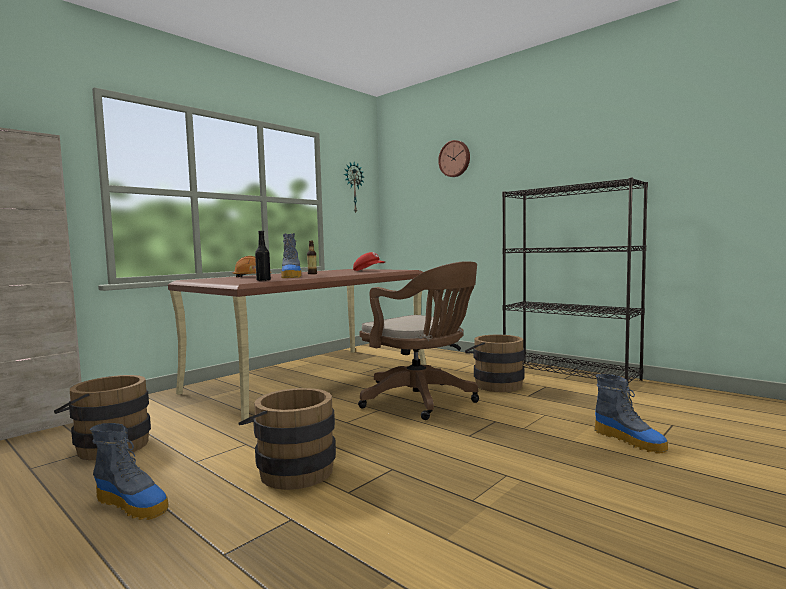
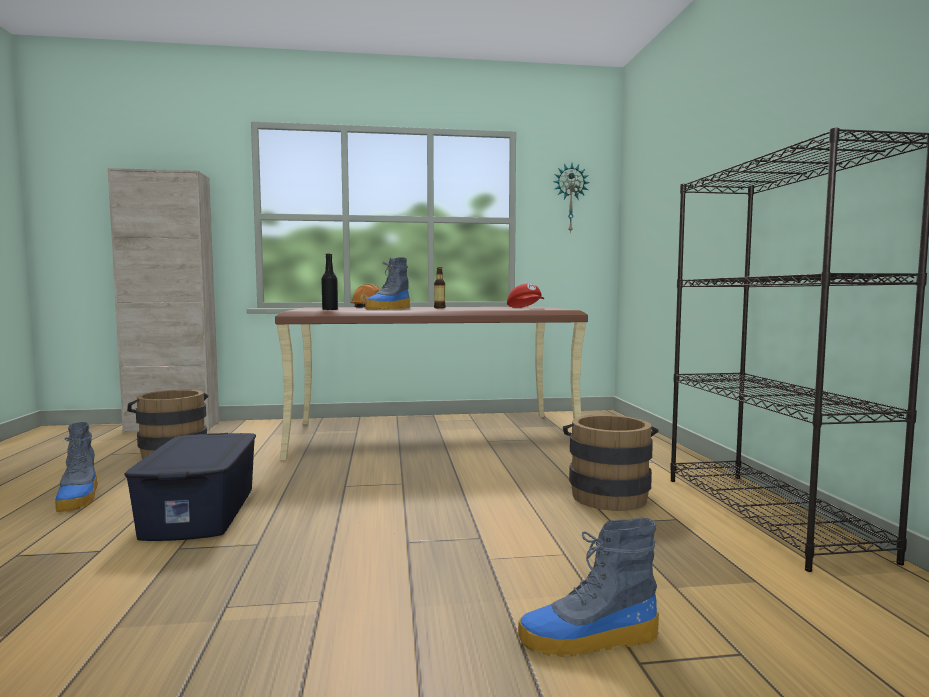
camera: 40 degrees right, 0 degrees up
(291, 469) = (201, 512): brown bucket -> blue storage box
(422, 401) = (467, 487): brown office chair -> none
(455, 159) = (685, 140): wall clock -> none
(630, 440) = (588, 639): boot -> boot turned 75 degrees clockwise

